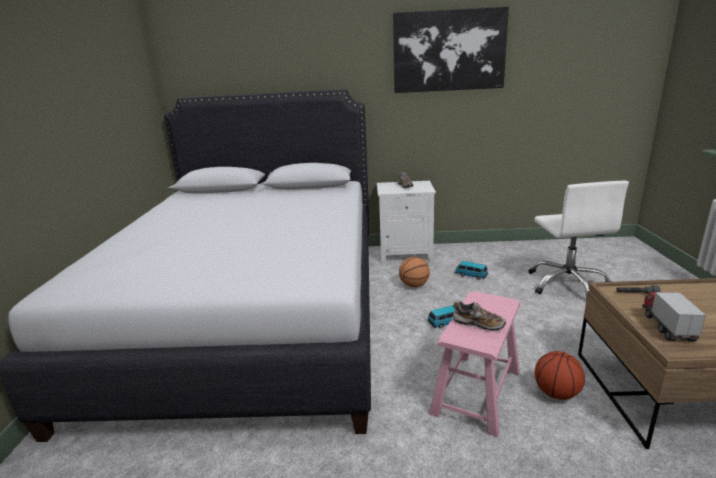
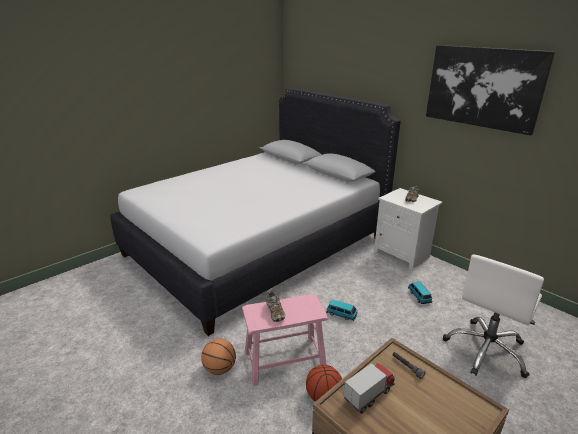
camera: 45 degrees right, 5 degrees up
(414, 285) = (366, 280): basketball -> basketball (220, 369)

